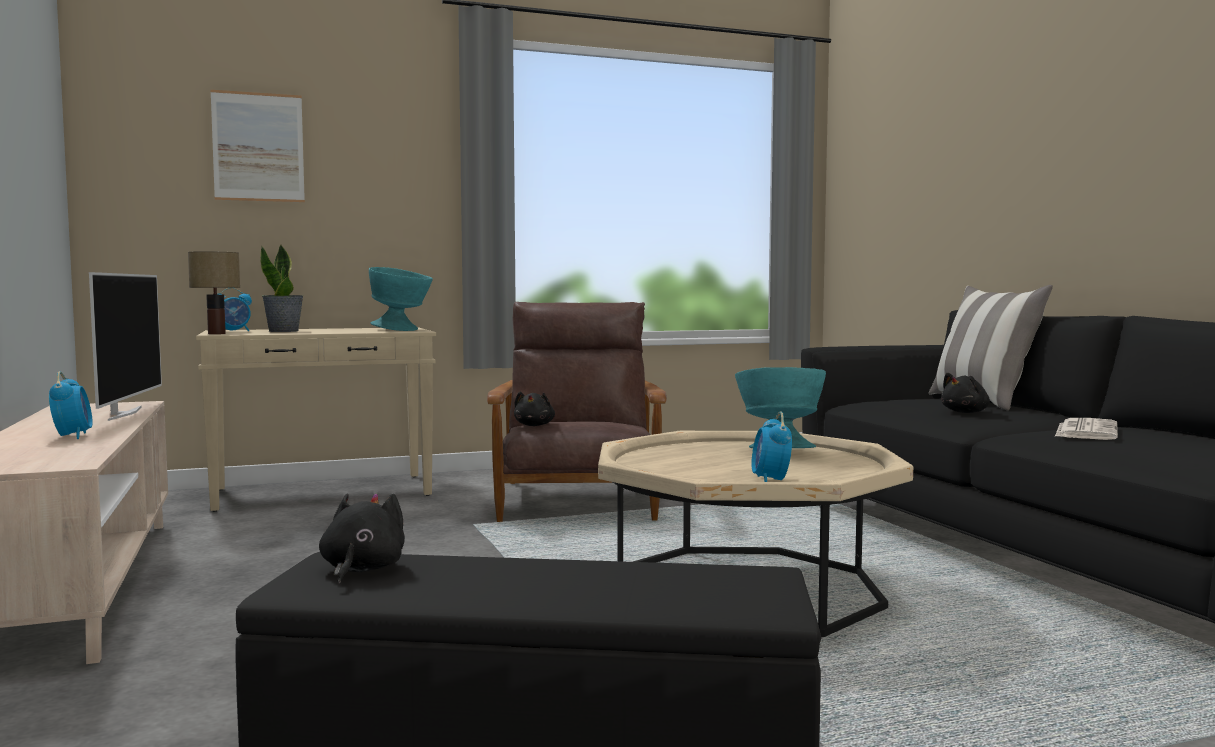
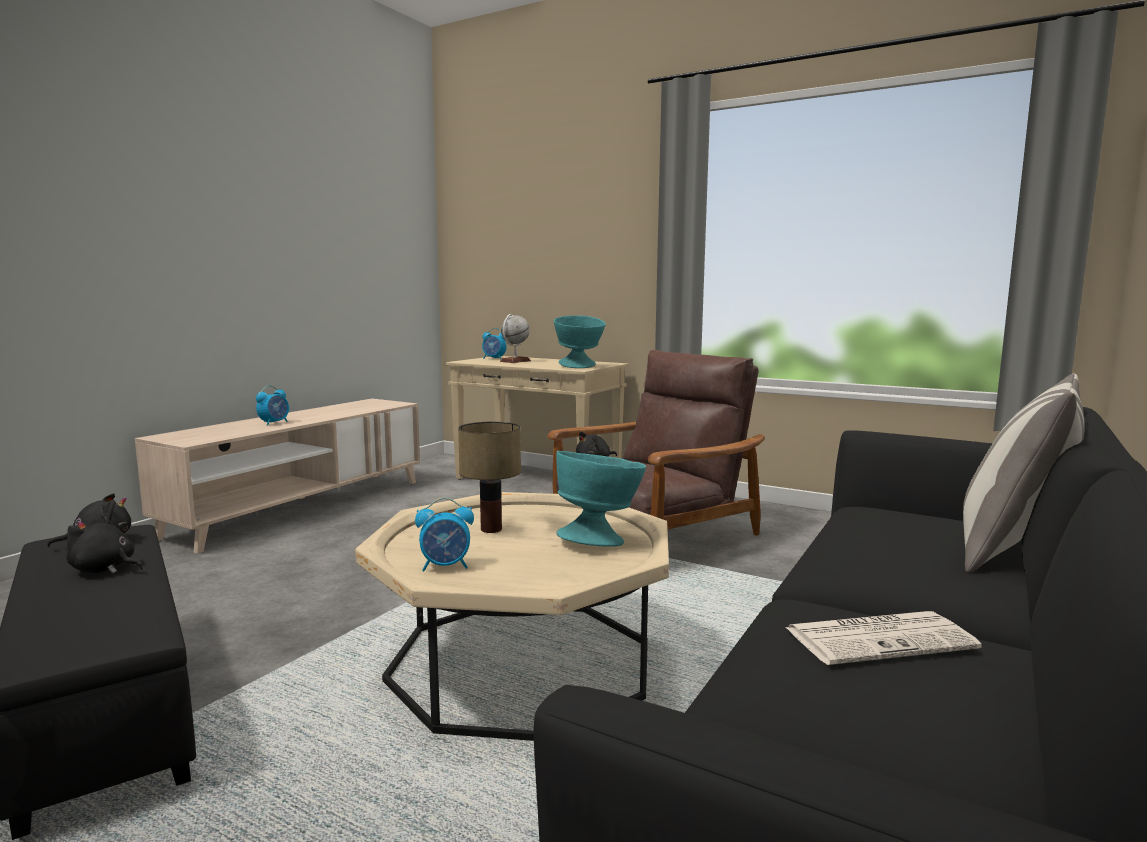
camera: 50 degrees right, 5 degrees up
(123, 413) = (359, 410): television -> none
(216, 333) = (467, 360): table lamp -> table lamp (492, 529)
(258, 147) = (531, 224): picture -> none
(284, 331) = (515, 361): potted plant -> globe
(770, 481) = (446, 566): alarm clock -> alarm clock turned 150 degrees counterclockwise
(966, 412) = (889, 557): black plush toy -> black plush toy (105, 569)

